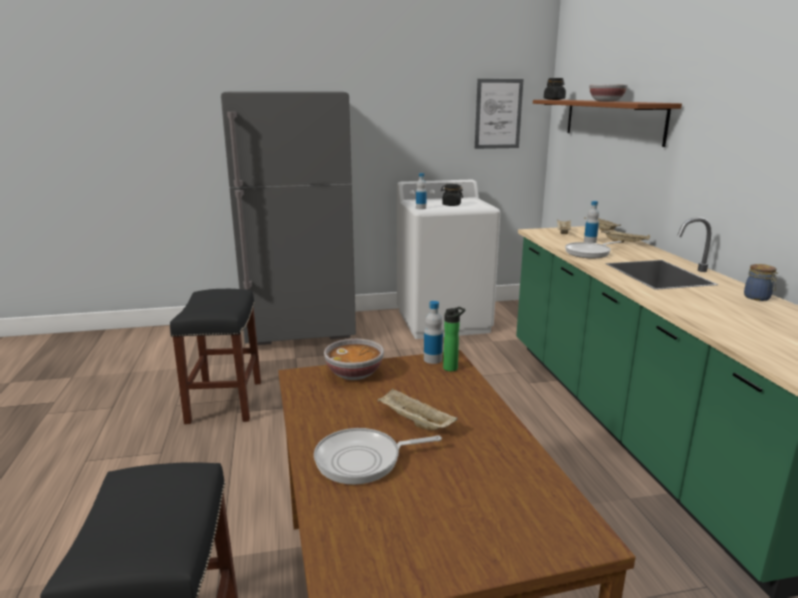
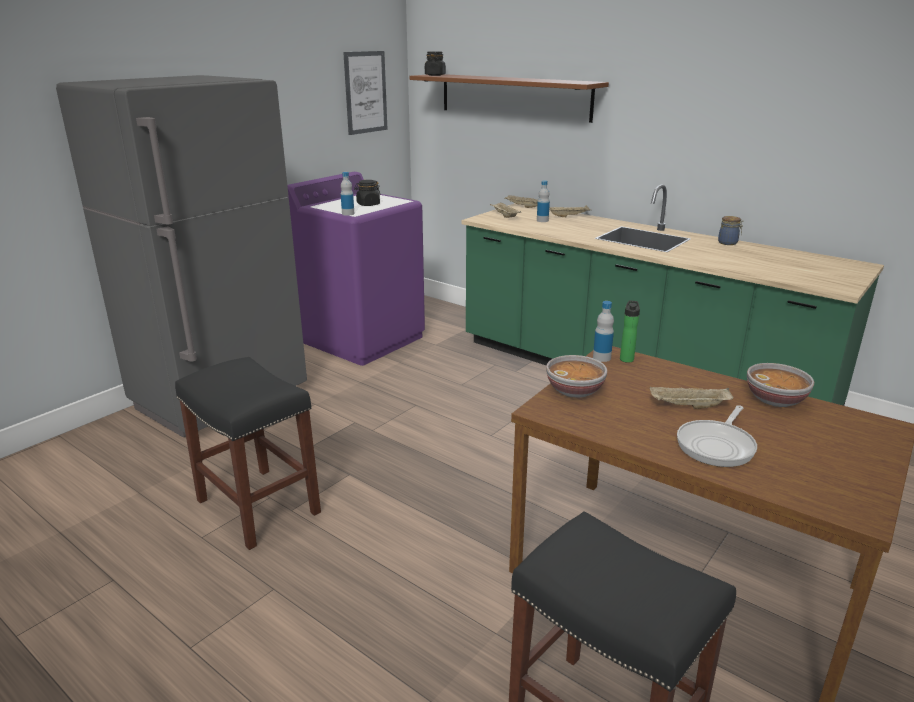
camera: 40 degrees left, 5 degrees up
(443, 321) = (362, 339): white washing machine -> purple washing machine
(589, 253) = (565, 231): frying pan -> none
(606, 101) = (519, 79): bowl -> bowl (776, 399)

